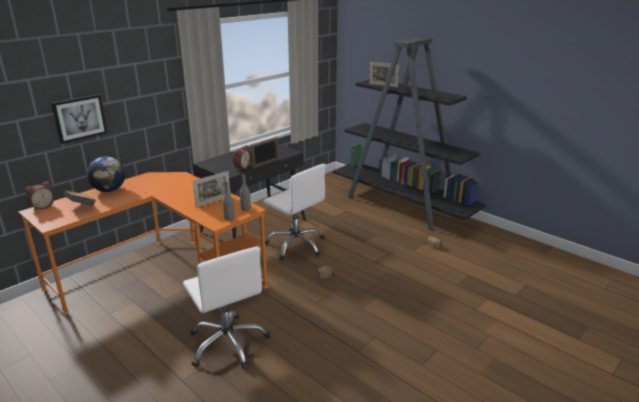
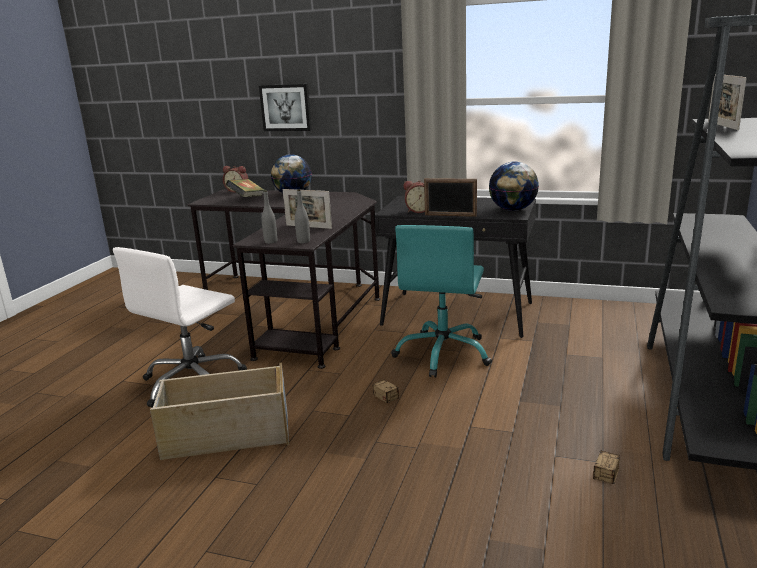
camera: 65 degrees right, 5 degrees down
(161, 273) = (300, 307): orange desk -> black desk
(280, 150) = (512, 210): none -> globe
(296, 245) = (443, 353): white office chair -> turquoise office chair
(315, 340) = (226, 435): none -> beige storage box

